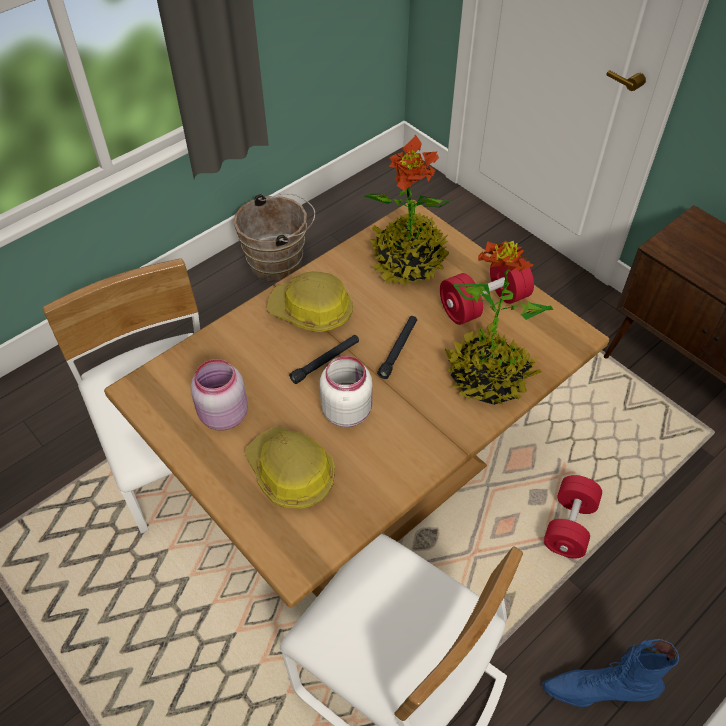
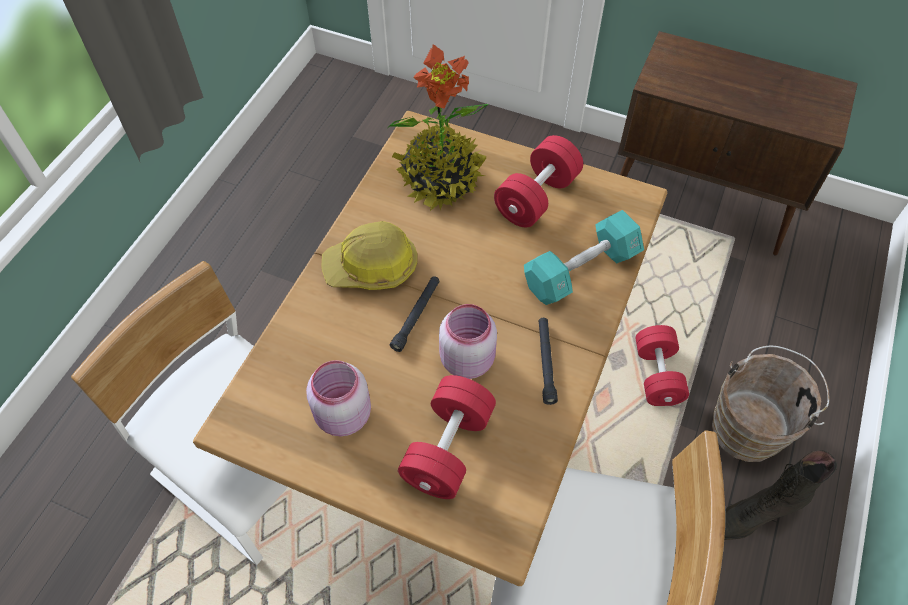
camera: 25 degrees left, 5 degrees up
(280, 262) = (250, 218): brown bucket -> brown bucket (750, 426)
(290, 473) = (448, 448): hard hat -> red dumbbell
(347, 410) = (467, 358): white jar -> pink jar
(398, 349) = (481, 275): black flashlight -> black flashlight (546, 362)
(488, 377) = (581, 270): potted plant -> turquoise dumbbell
(596, 691) = (752, 516): blue boot -> black boot

